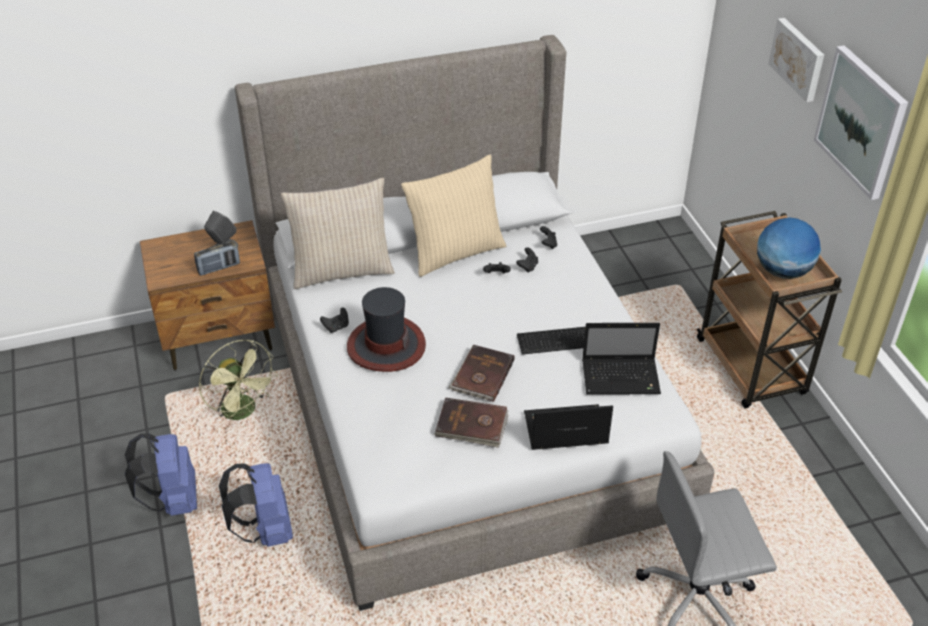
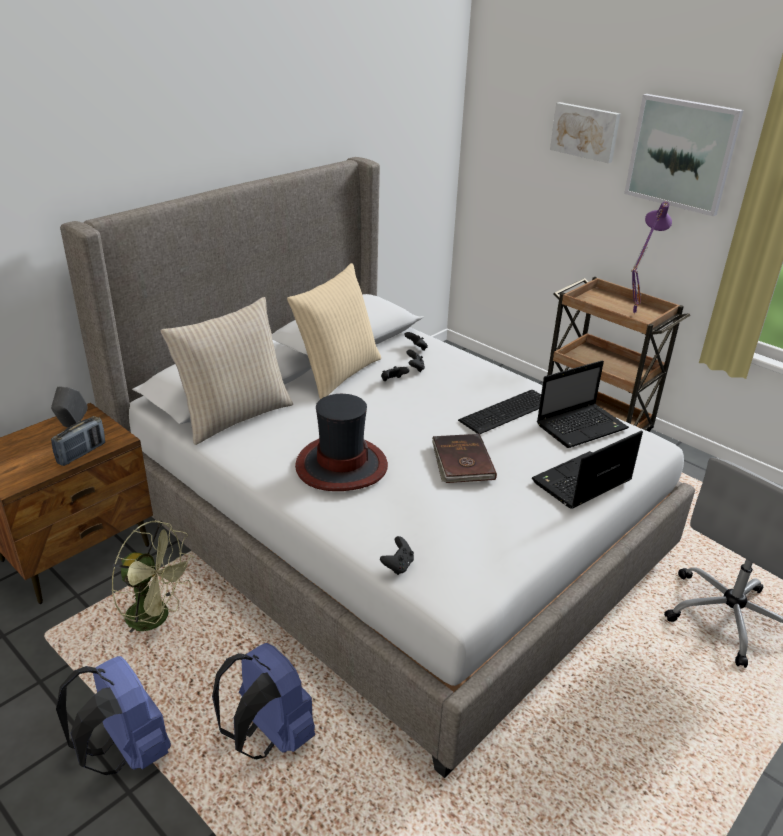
camera: 30 degrees left, 10 degrees down
(336, 327) = (271, 465): black game controller -> black game controller (398, 566)
(472, 425) = (496, 506): brown book -> none
(782, 271) = (632, 314): globe -> purple table lamp

